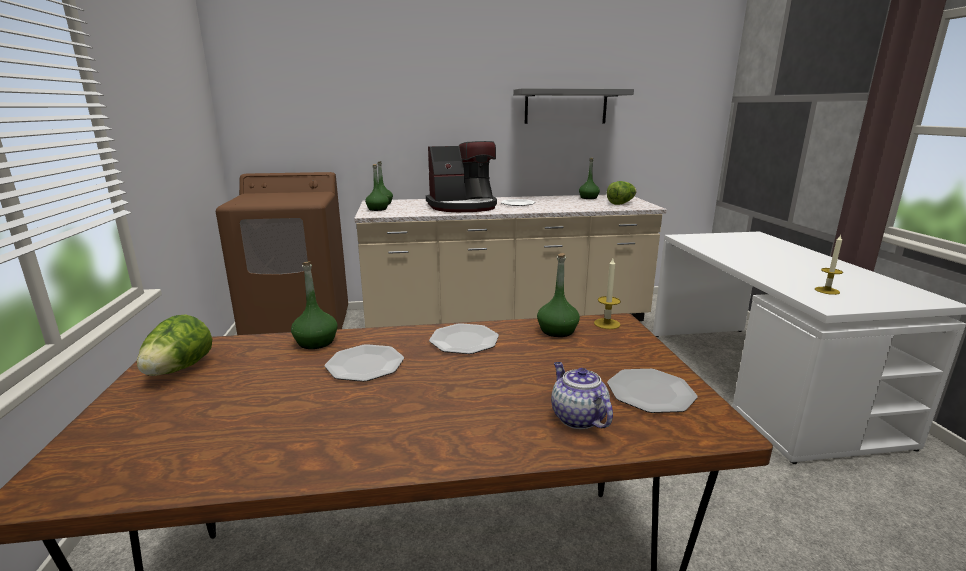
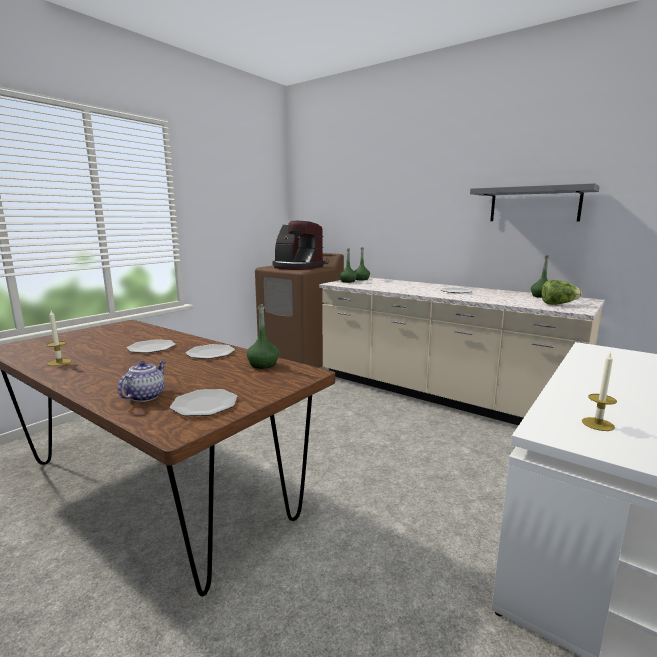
camera: 45 degrees right, 5 degrees down
(178, 370) = (107, 330): lettuce -> none
(316, 342) = (164, 335): green bottle -> none
(463, 206) = (406, 287): coffee machine -> coffee machine (297, 267)
(607, 323) = (300, 371): candle -> candle (59, 362)

